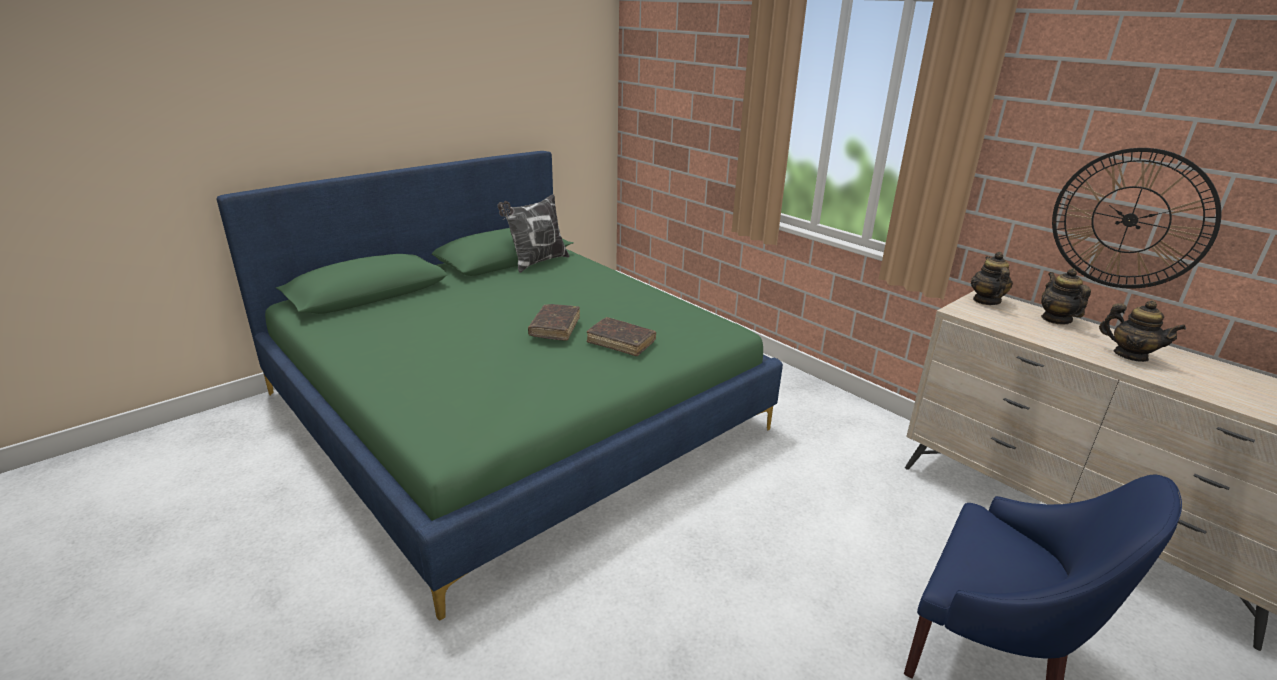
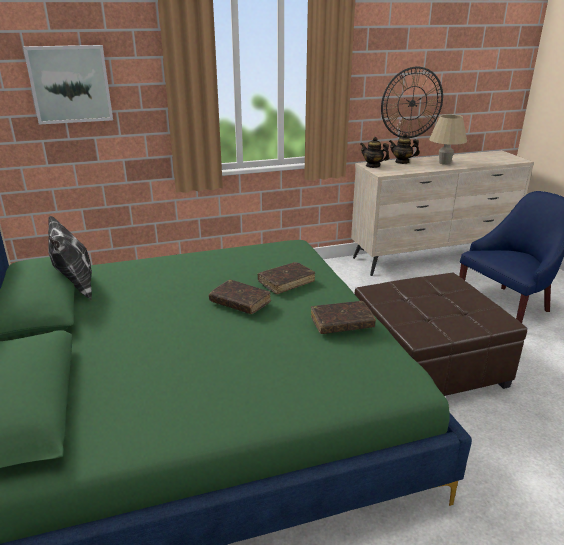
camera: 65 degrees left, 0 degrees up
(543, 385) = (342, 323): none -> brown book
(679, 88) = (70, 84): none -> picture
(708, 561) = (425, 363): none -> brown ottoman
(1130, 355) = (444, 163): teapot -> beige table lamp

